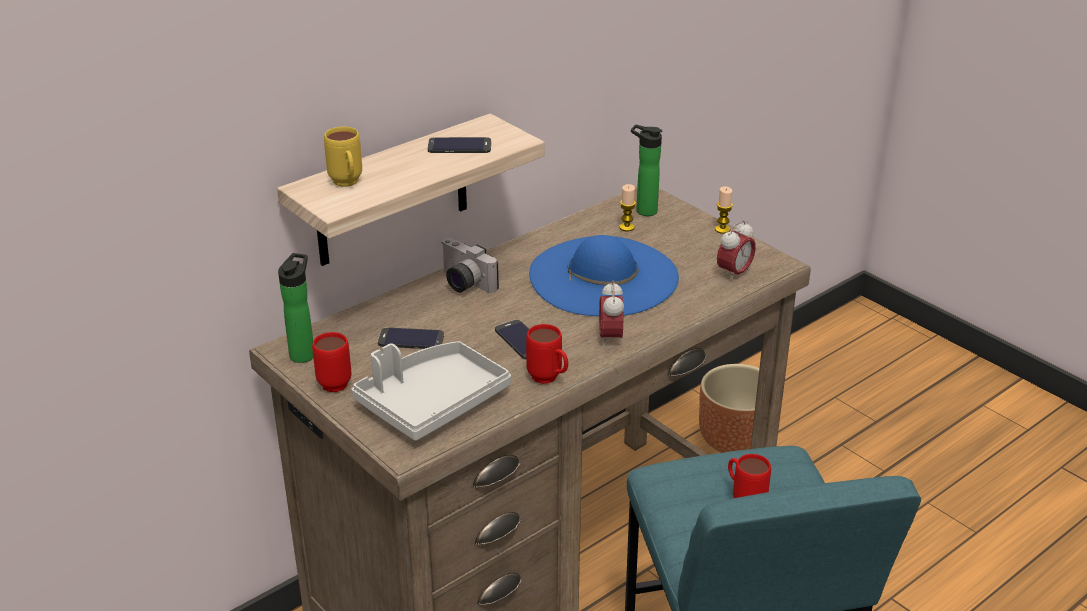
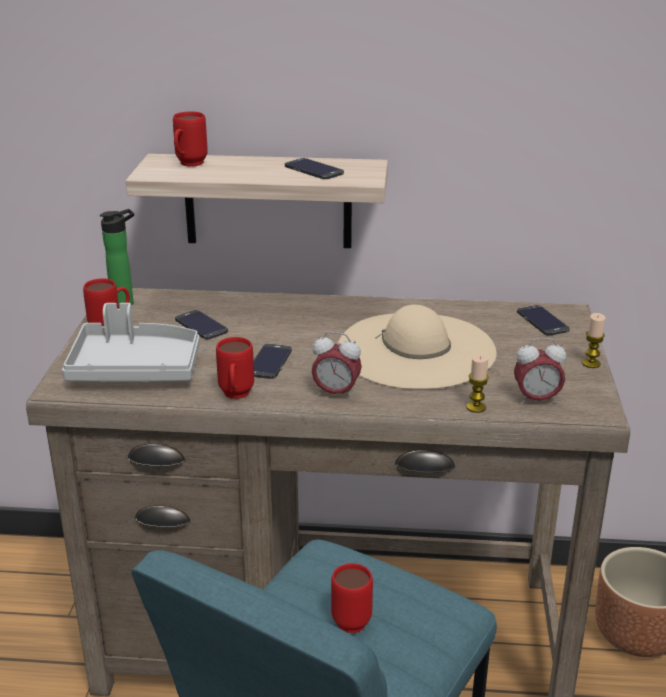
camera: 45 degrees right, 5 degrees down
(347, 184) = (188, 165): yellow mug -> red mug
(463, 283) = (303, 308): camera -> none
(603, 276) = (416, 350): blue hat -> beige hat
(610, 338) = (336, 393): alarm clock -> alarm clock turned 120 degrees counterclockwise
(626, 227) = (503, 326): candle -> candle (476, 407)
(643, 210) = (542, 321): bottle -> phone

